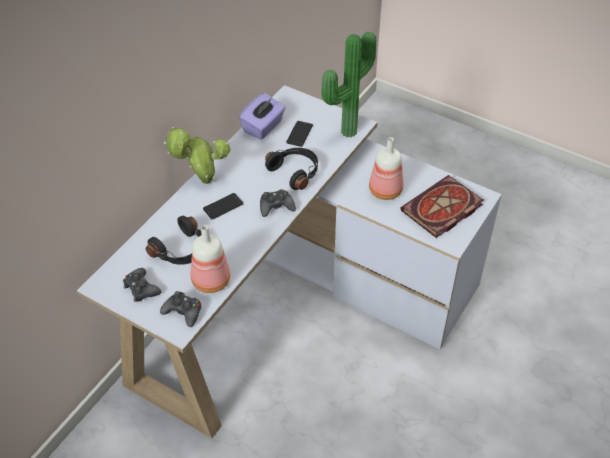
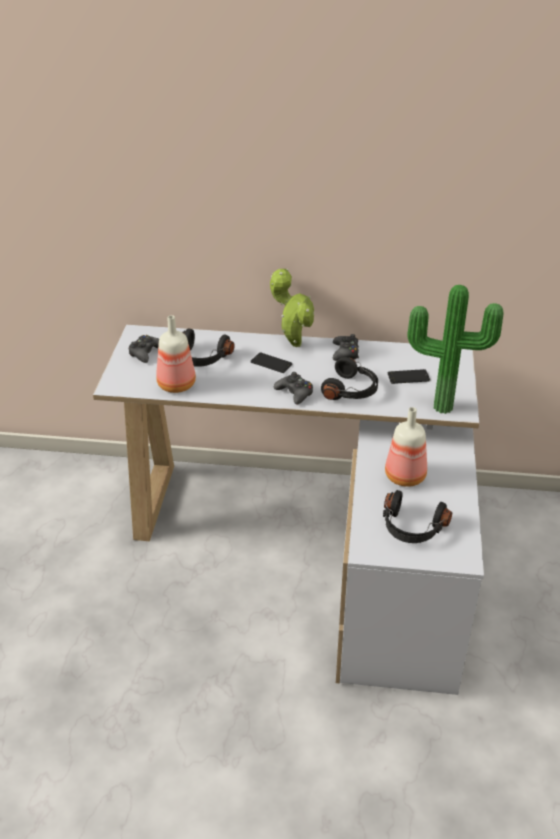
camera: 65 degrees right, 10 degrees down
(183, 312) = (132, 381): black game controller -> black game controller (345, 353)
(263, 127) = (397, 353): purple tissue box -> none
(441, 210) = (412, 528): book -> black headphones

